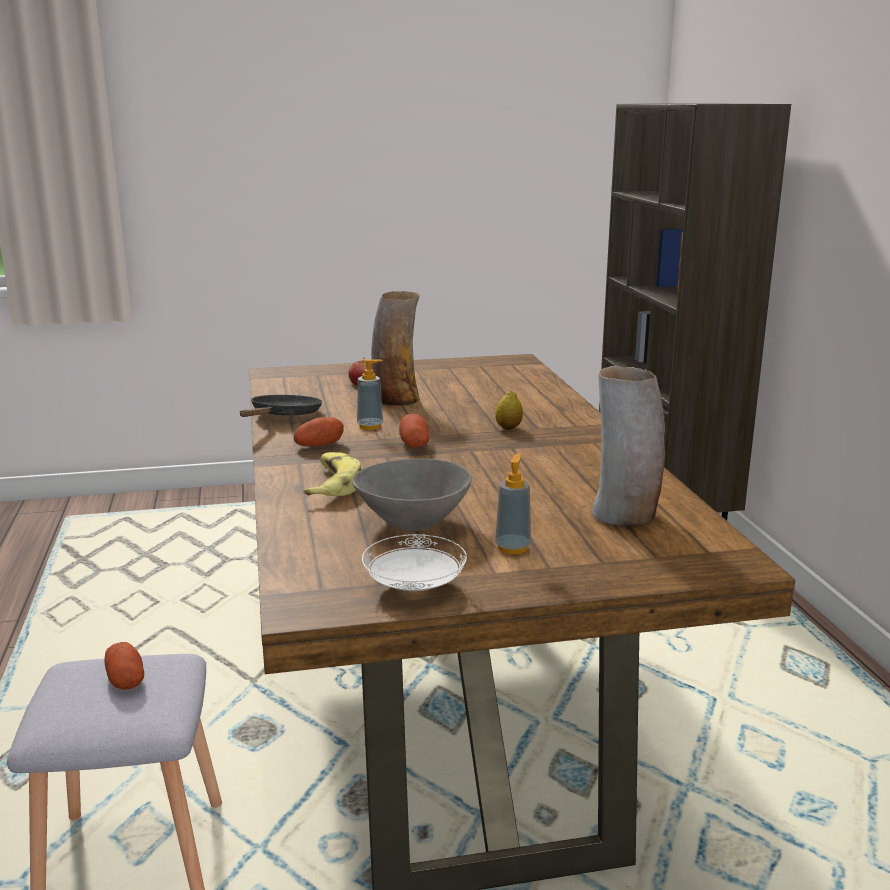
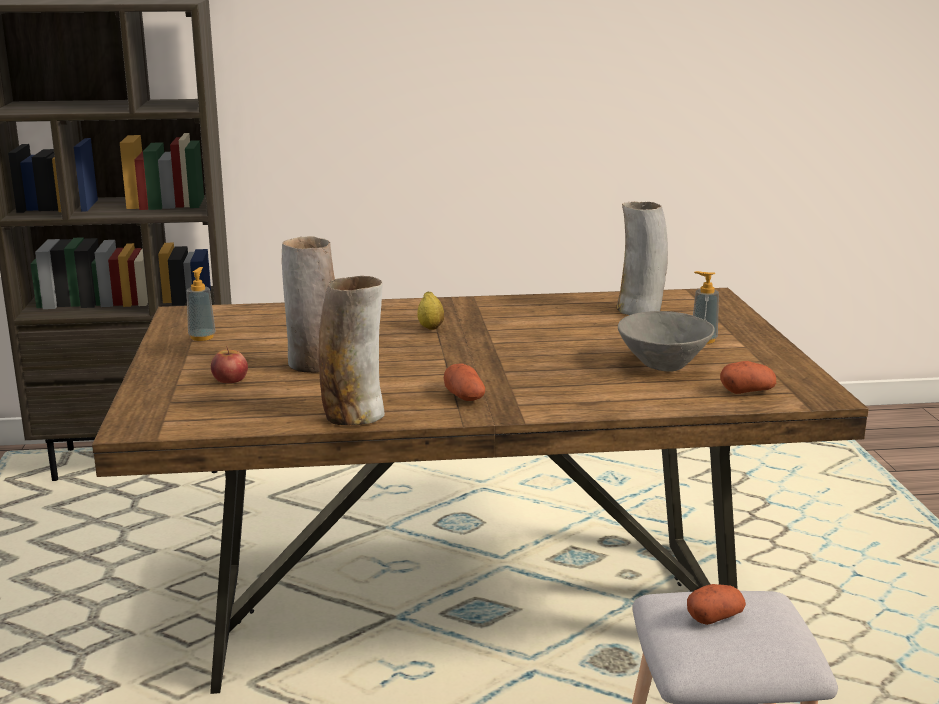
camera: 85 degrees left, 0 degrees up
(283, 417) = (354, 415): black frying pan -> vase
(332, 484) = (579, 390): banana -> none
(370, 426) = (406, 376): soap dispenser -> soap dispenser (202, 337)
(414, 444) = (469, 360): potato -> potato (747, 391)
(414, 587) = (778, 367): white plate -> none

